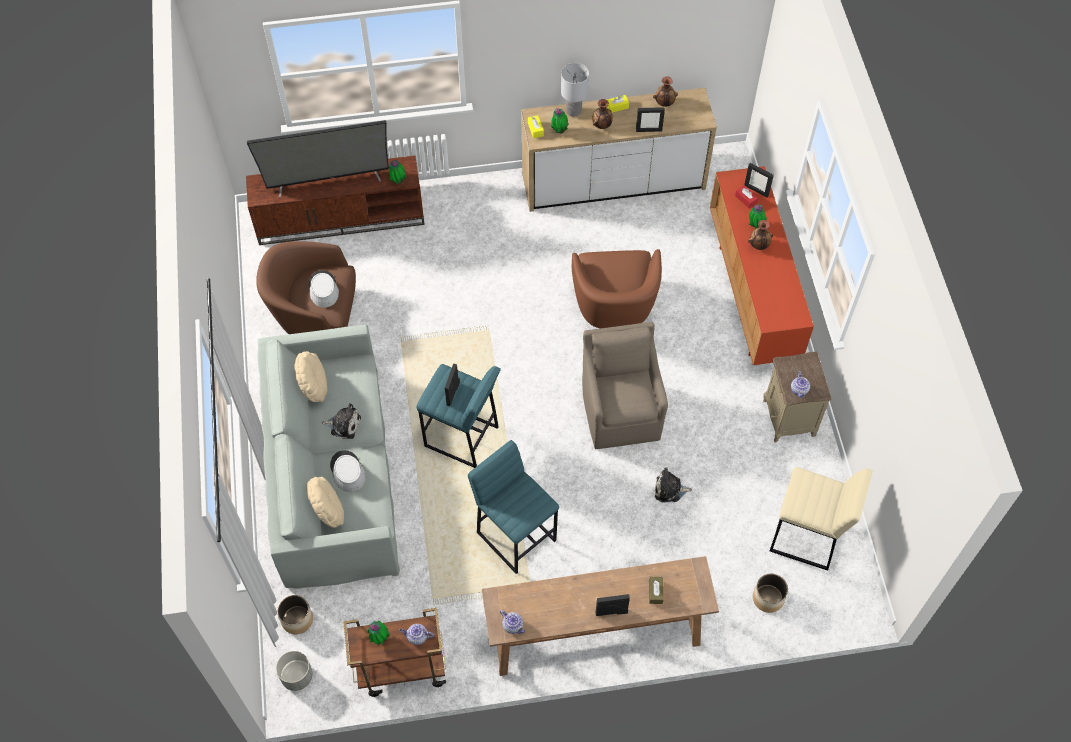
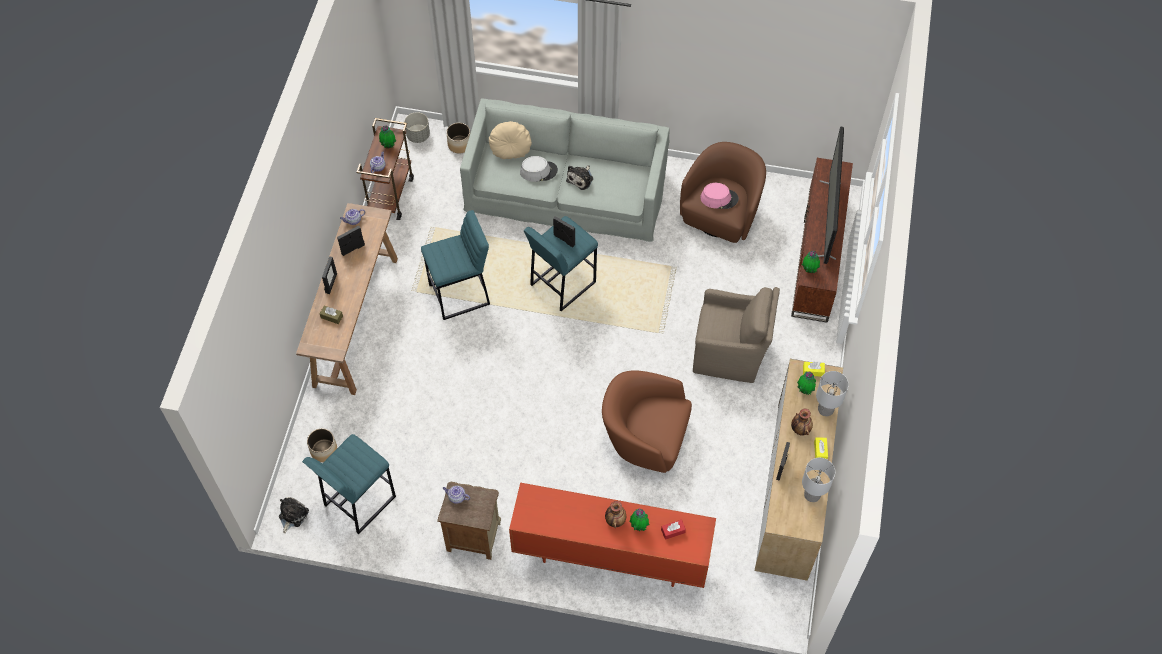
camera: 110 degrees right, 0 degrees up
(314, 388) = (622, 167): beige pillow -> none
(323, 289) = (719, 198): grey hat -> pink hat
(621, 411) = (537, 405): brown armchair -> brown armchair (730, 354)
(664, 103) = (811, 495): vase -> grey table lamp
(669, 490) = (449, 415): plush toy -> plush toy (292, 515)
(756, 190) = (681, 546): picture frame -> picture frame (353, 249)
(807, 538) = (358, 502): beige stool -> turquoise stool

